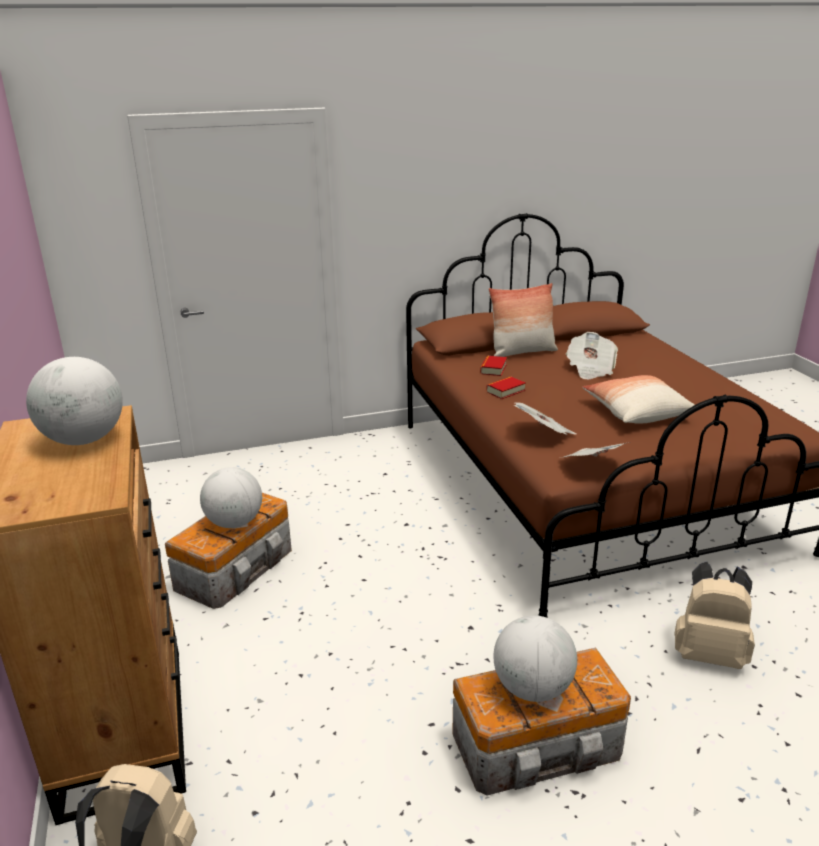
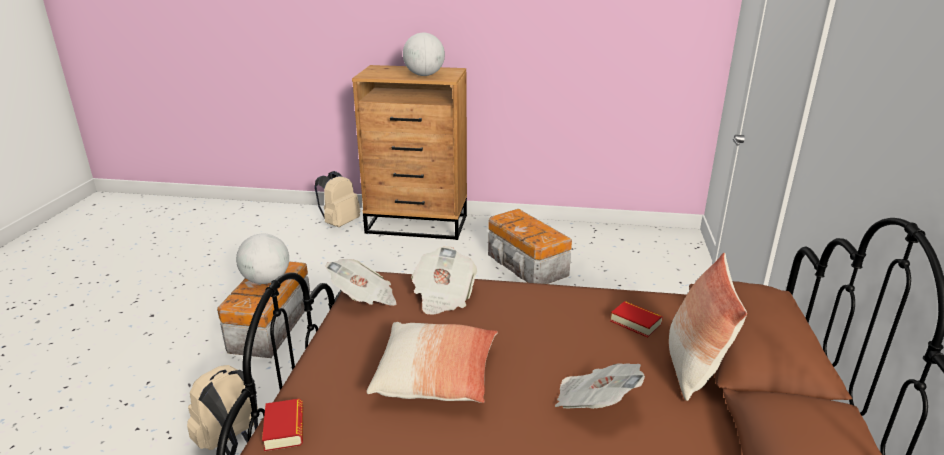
camera: 115 degrees right, 0 degrees up
(235, 523) = (521, 227): globe -> none
(505, 391) = (561, 309): book -> book (284, 429)

